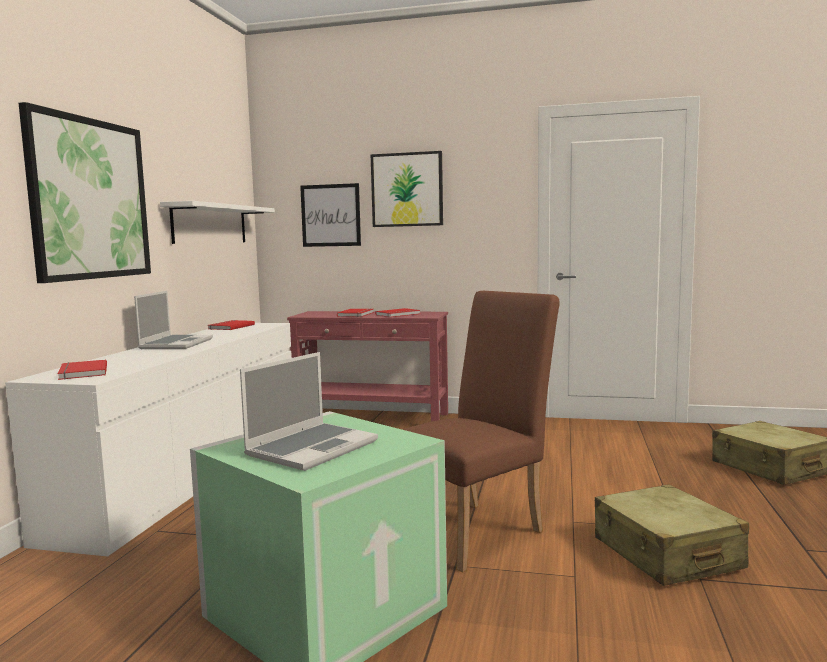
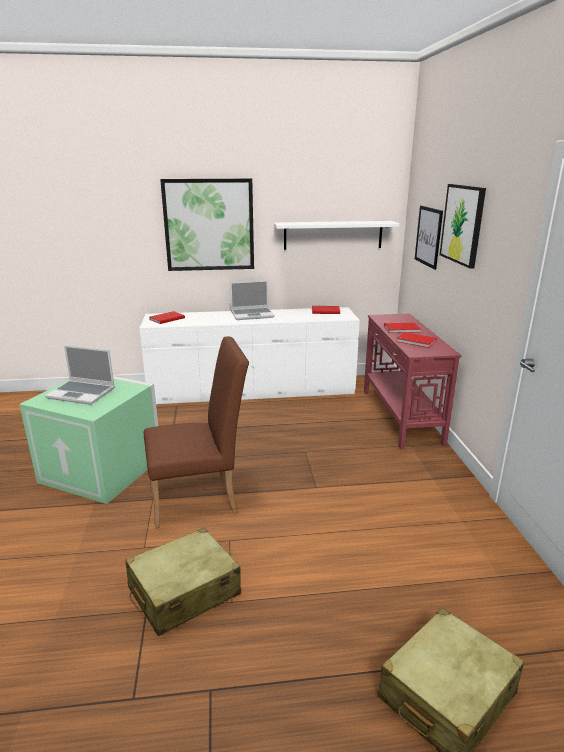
camera: 70 degrees right, 15 degrees up
(478, 531) = (201, 500): brown chair -> brown chair turned 45 degrees counterclockwise

